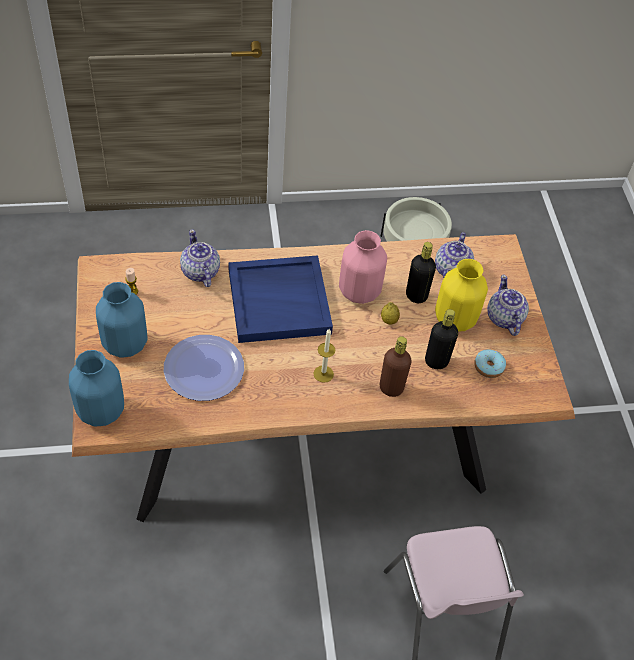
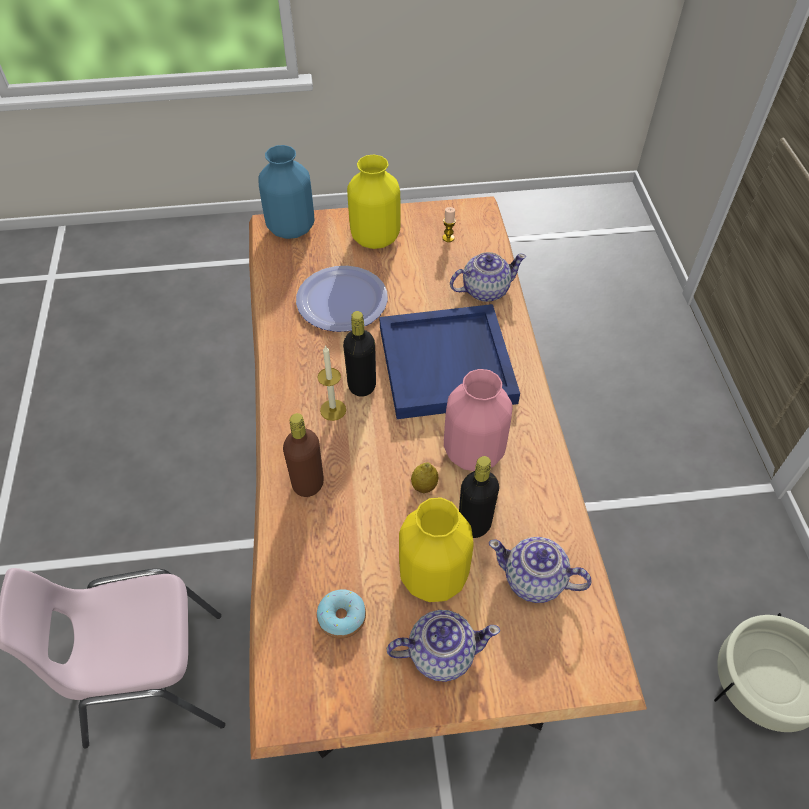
camera: 95 degrees right, 0 degrees up
(125, 343) = (376, 238): blue vase -> yellow vase
(436, 361) = (353, 543): black bottle -> black bottle (362, 386)

